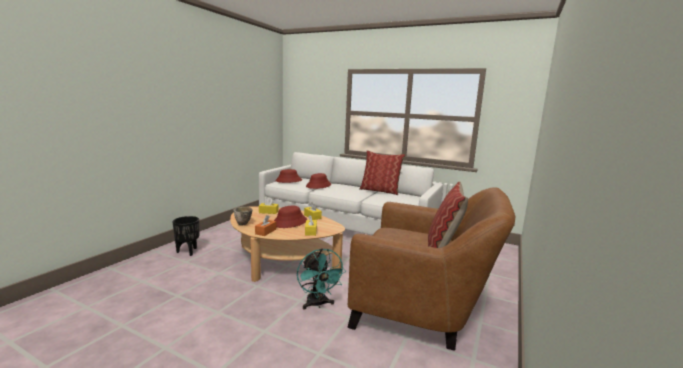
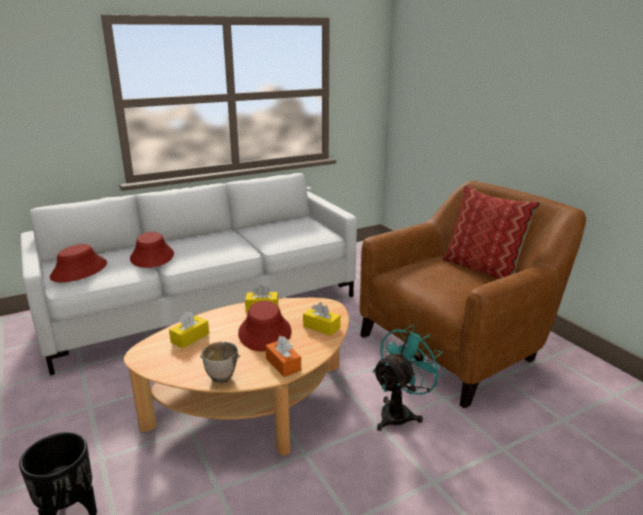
camera: 55 degrees left, 10 degrees up
(318, 304) = (400, 412): turquoise fan -> turquoise fan turned 60 degrees counterclockwise
(380, 191) = (246, 228): pillow -> none

